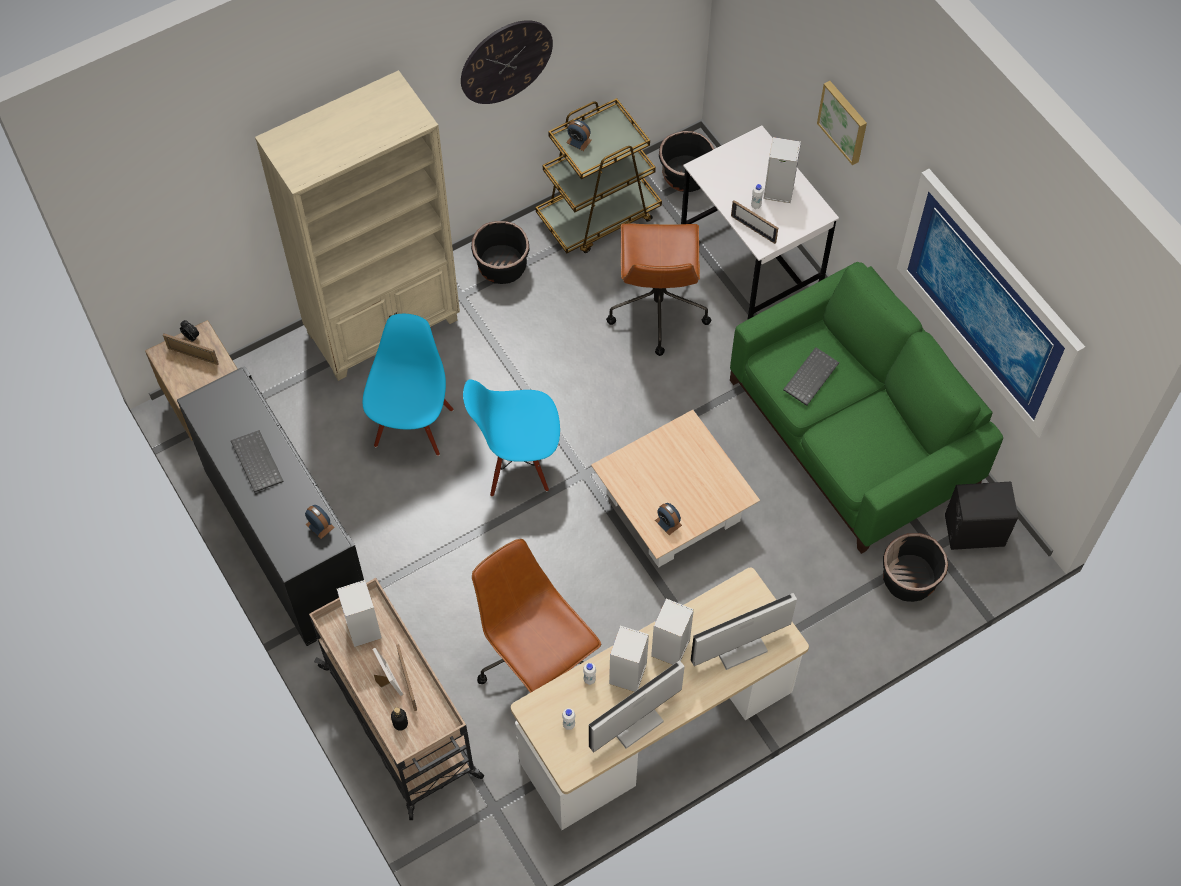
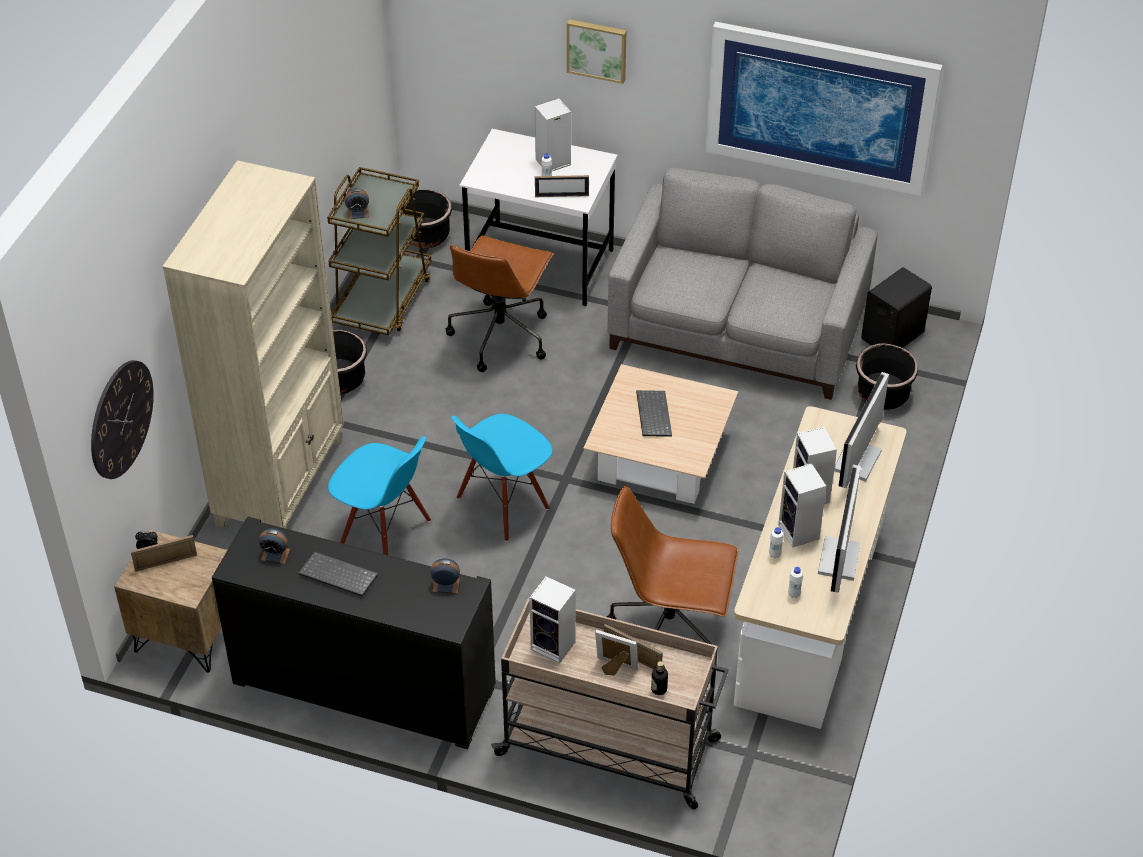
camera: 40 degrees left, 15 degrees down
(412, 426) = (385, 534): blue chair -> blue chair turned 150 degrees clockwise
(506, 61) = (289, 141): wall clock -> wall clock (121, 419)
(657, 309) = (500, 335): brown office chair -> brown office chair turned 60 degrees clockwise
(668, 522) = (687, 448): alarm clock -> alarm clock (275, 554)
(810, 376) = (694, 280): keyboard -> keyboard (652, 414)
(852, 432) = (738, 327): green sofa -> grey sofa

